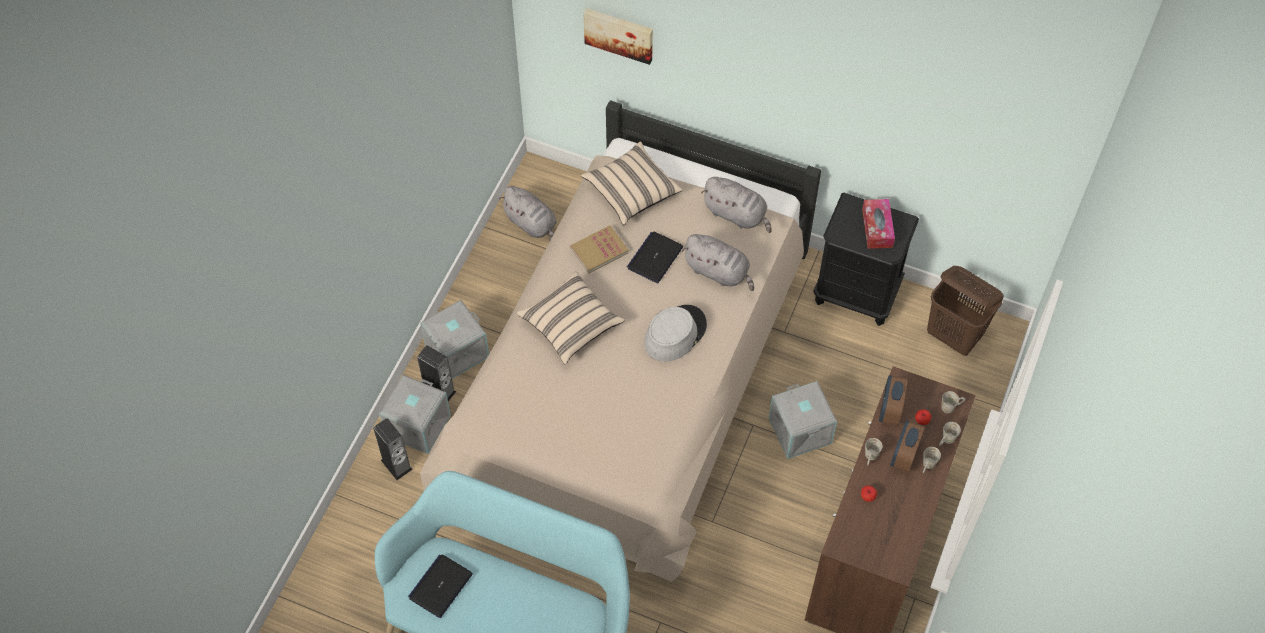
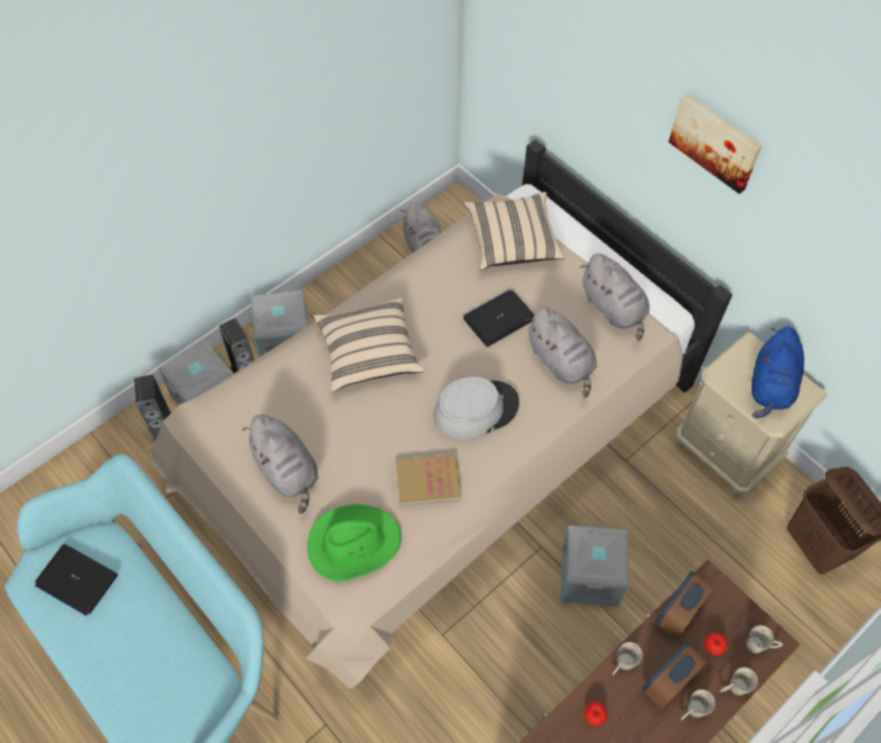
camera: 25 degrees right, 0 degrees up
(440, 586) = (76, 579): laptop -> laptop turned 120 degrees counterclockwise
(560, 437) = (287, 470): none -> grey plush toy
(599, 250) = (444, 288): book -> book (427, 481)
(619, 34) = (558, 54): picture -> picture (716, 141)
(640, 466) = (353, 544): none -> green hat
(857, 294) = (725, 453): black nightstand -> beige nightstand
(877, 228) = (771, 386): tissue box -> blue plush toy

